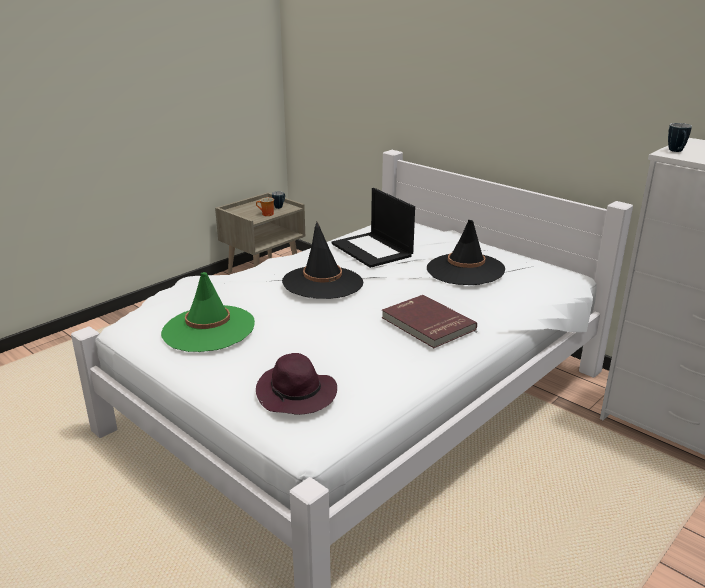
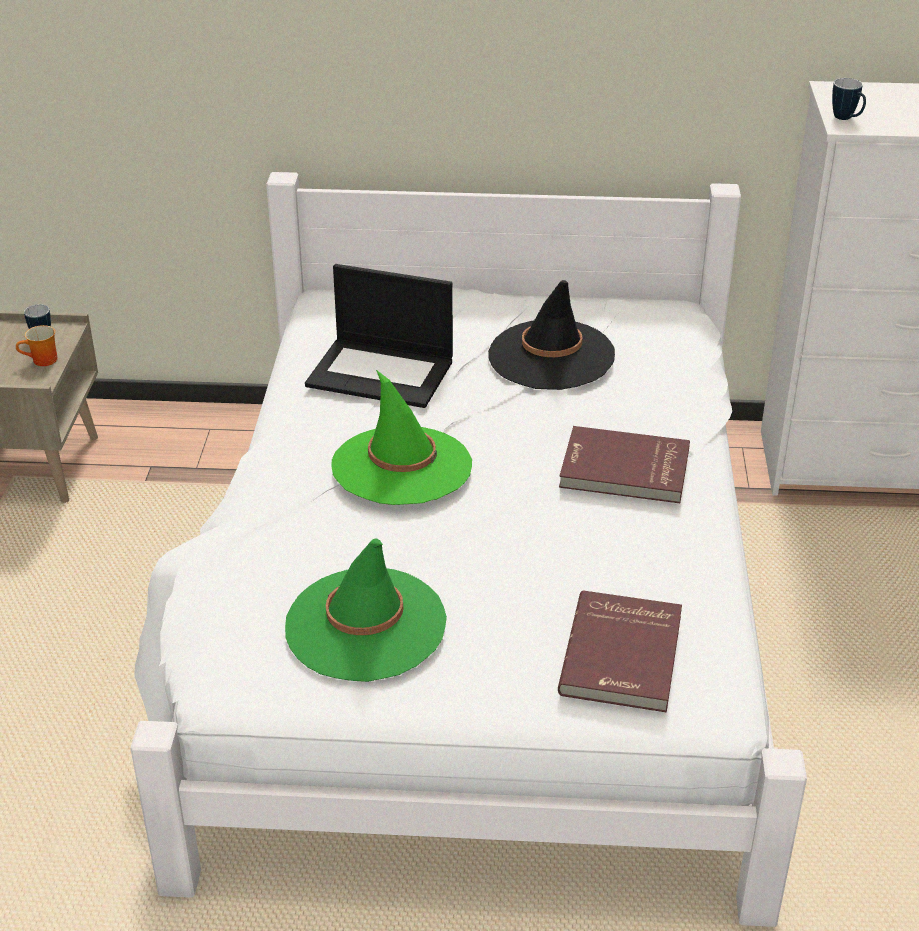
camera: 40 degrees left, 10 degrees up
(297, 394) = (624, 655): purple hat -> red book
(322, 283) = (402, 466): black hat -> green hat

